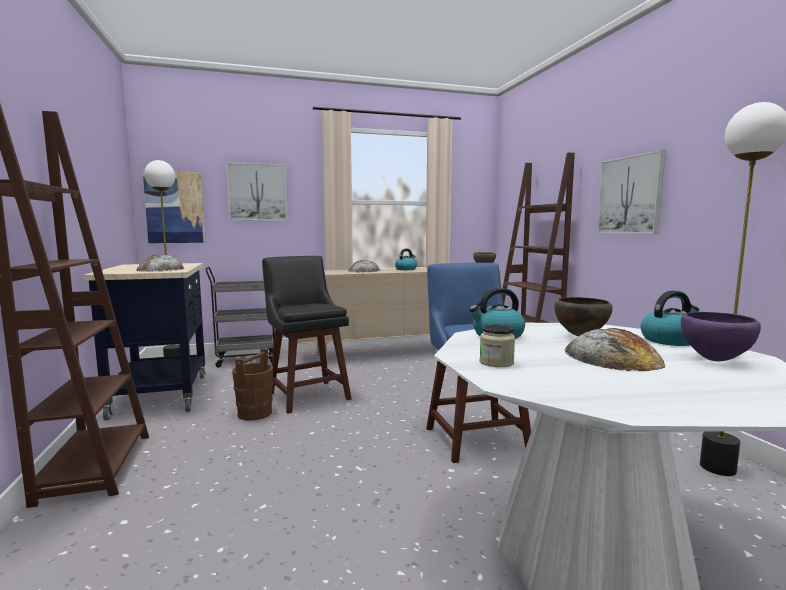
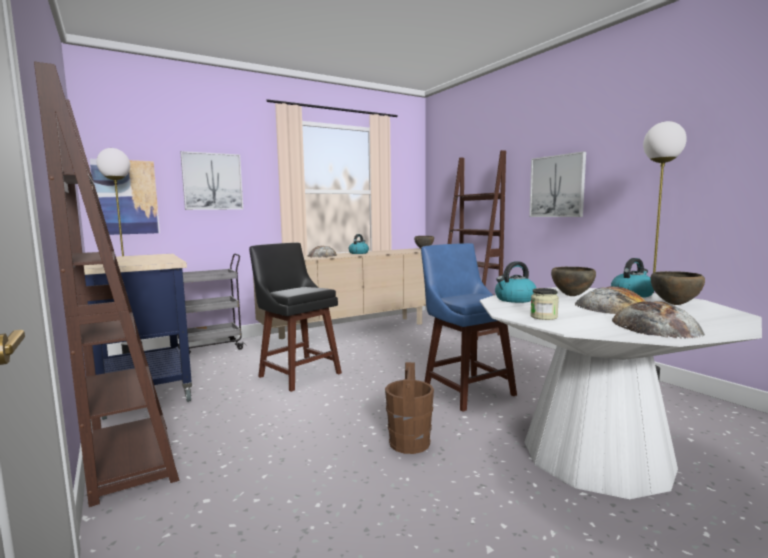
camera: 15 degrees left, 0 degrees up
(160, 269) = (149, 260): bread -> bread (655, 327)
(255, 413) = (259, 395): brown bucket -> brown bucket (409, 442)
(715, 360) = (675, 304): purple bowl -> brown bowl

